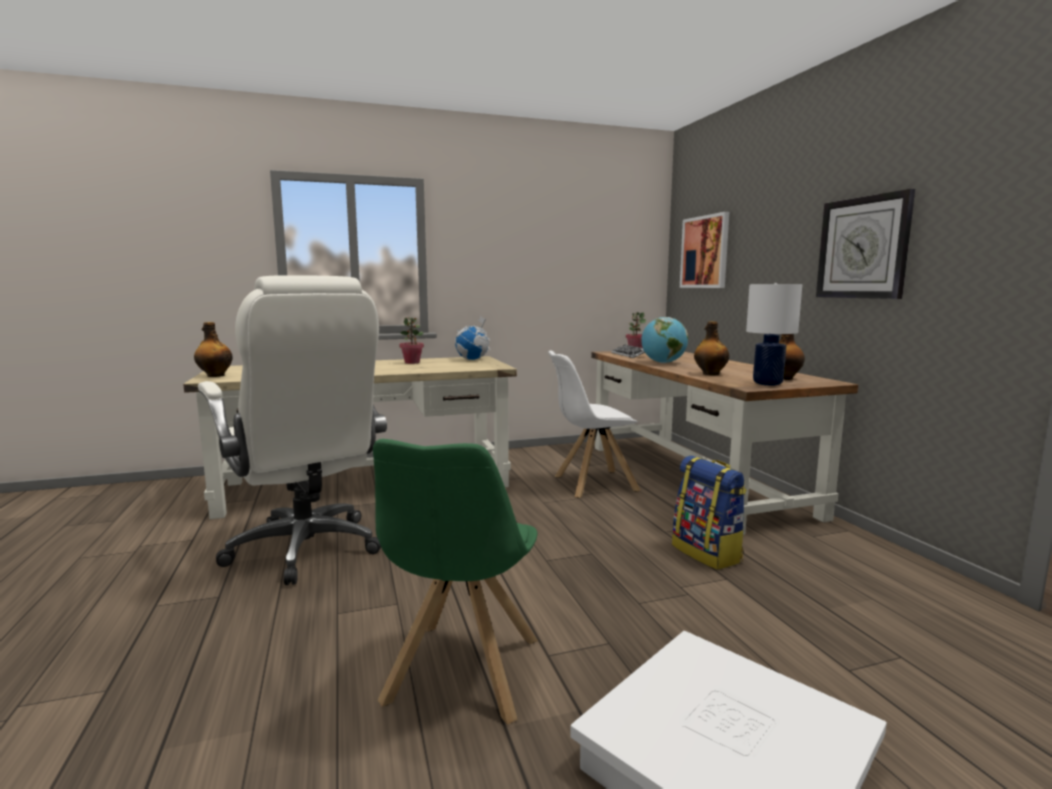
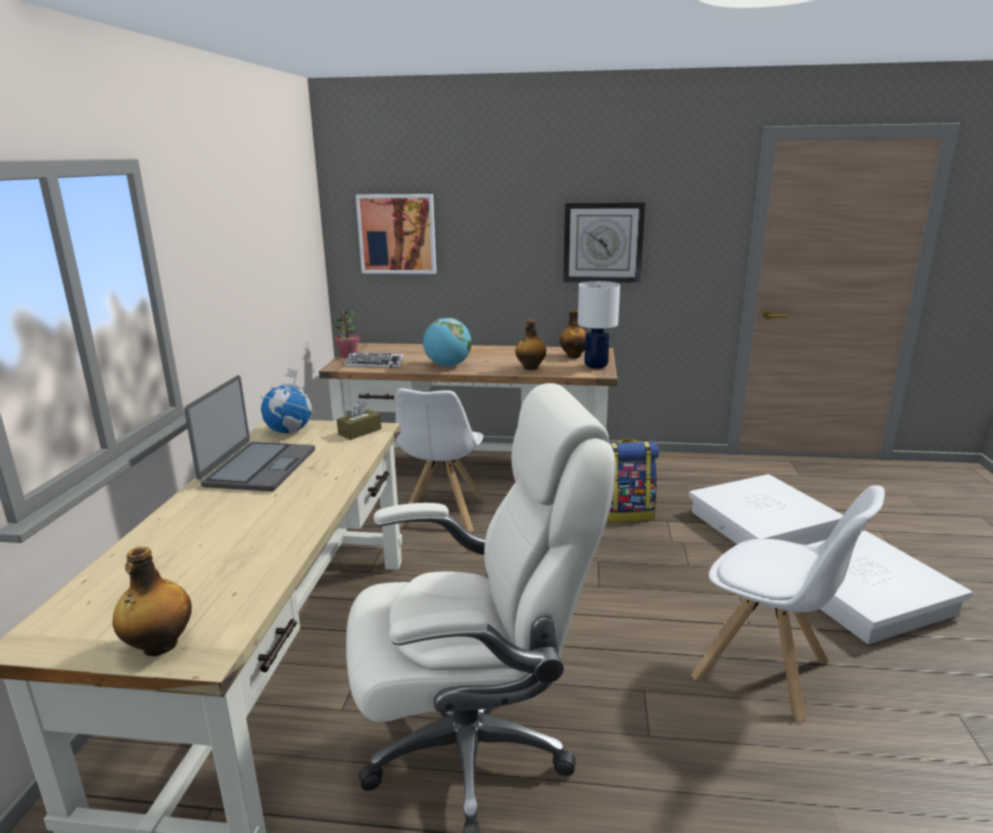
camera: 65 degrees left, 10 degrees up
(412, 362) = (258, 468): potted plant -> laptop
(461, 675) = (768, 672): green chair -> white chair
(488, 366) = (360, 432): none -> brown tissue box
(824, 649) = (762, 524): none -> white storage box

